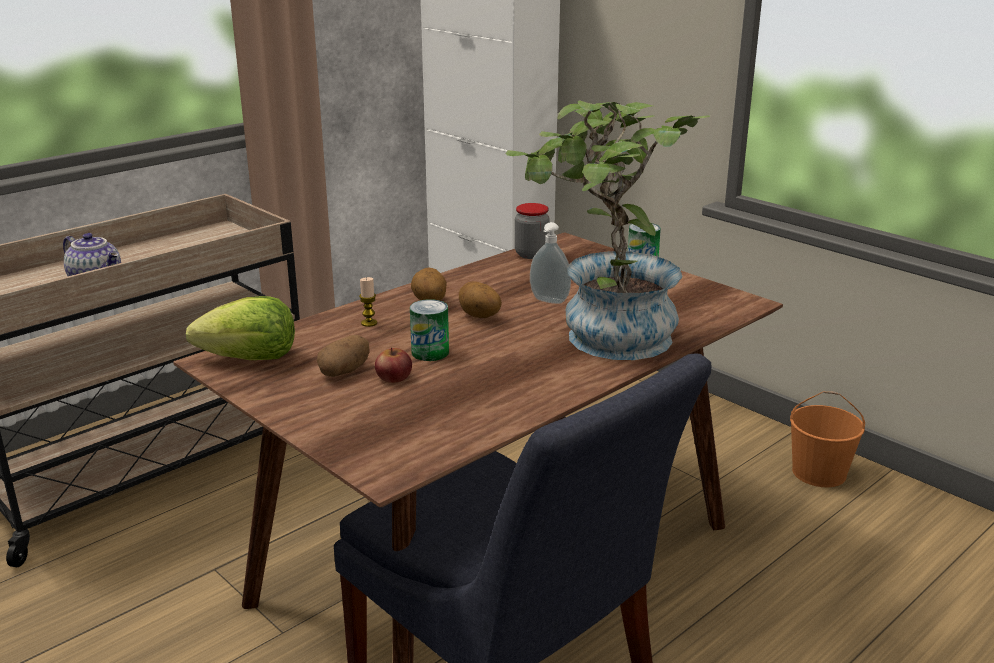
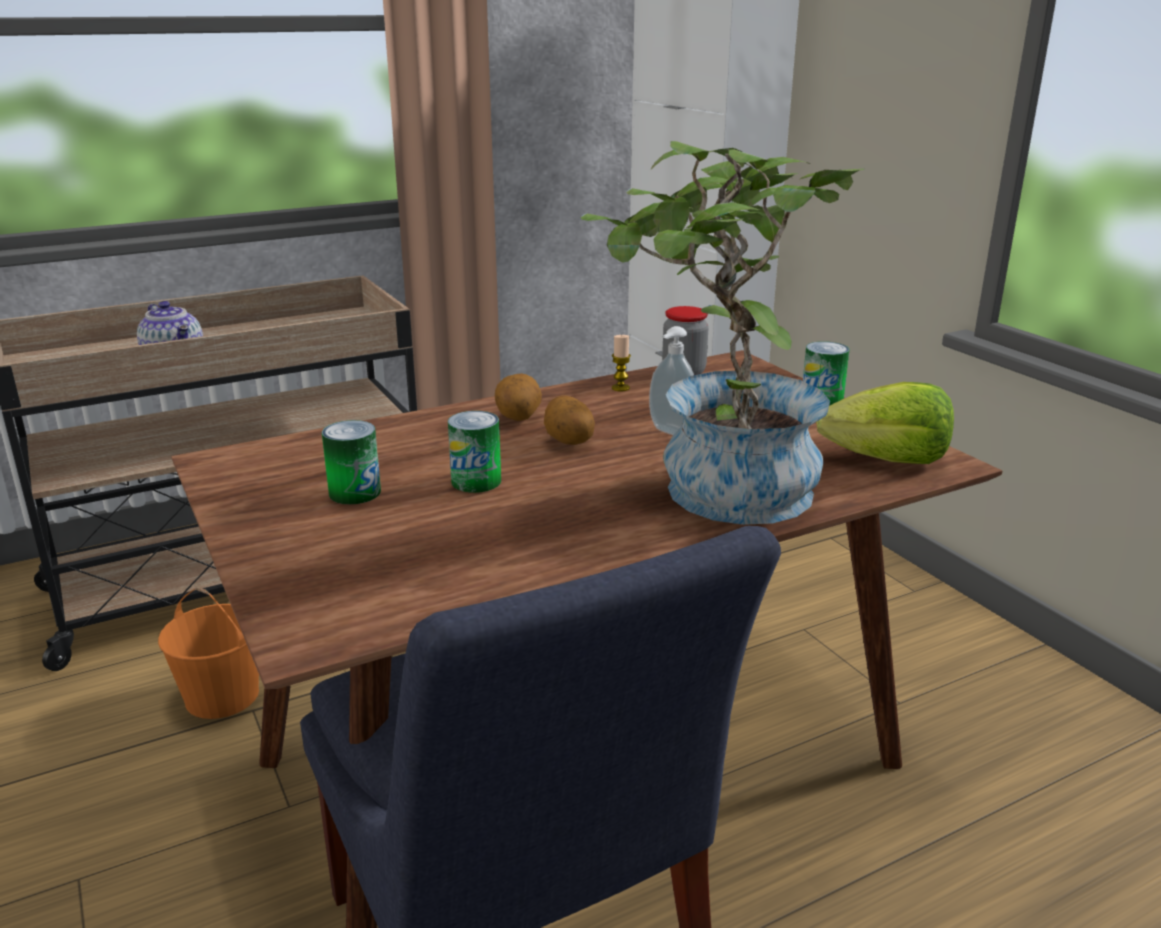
camera: 15 degrees right, 0 degrees up
(250, 359) = (257, 463): lettuce -> lettuce (888, 460)
(345, 371) = (355, 492): potato -> can
(369, 323) = (427, 436): candle -> candle (620, 388)
(394, 377) = (409, 508): apple -> none
(818, 472) = (1060, 710): orange bucket -> orange bucket (221, 695)

